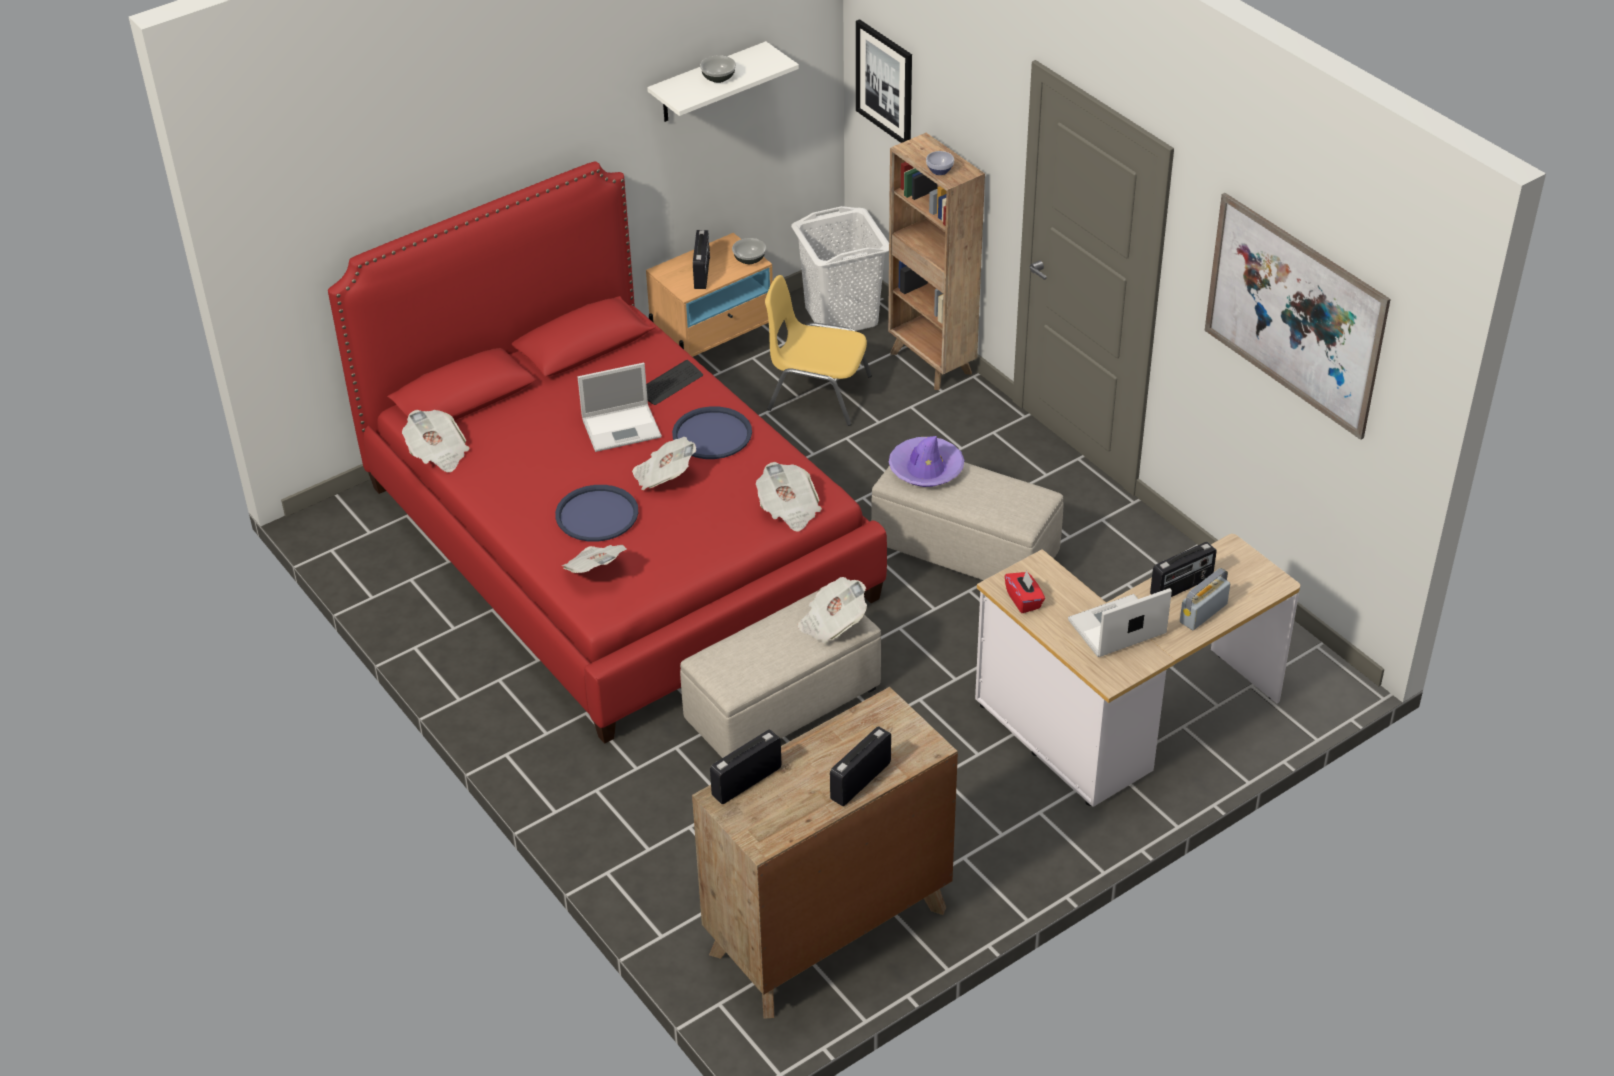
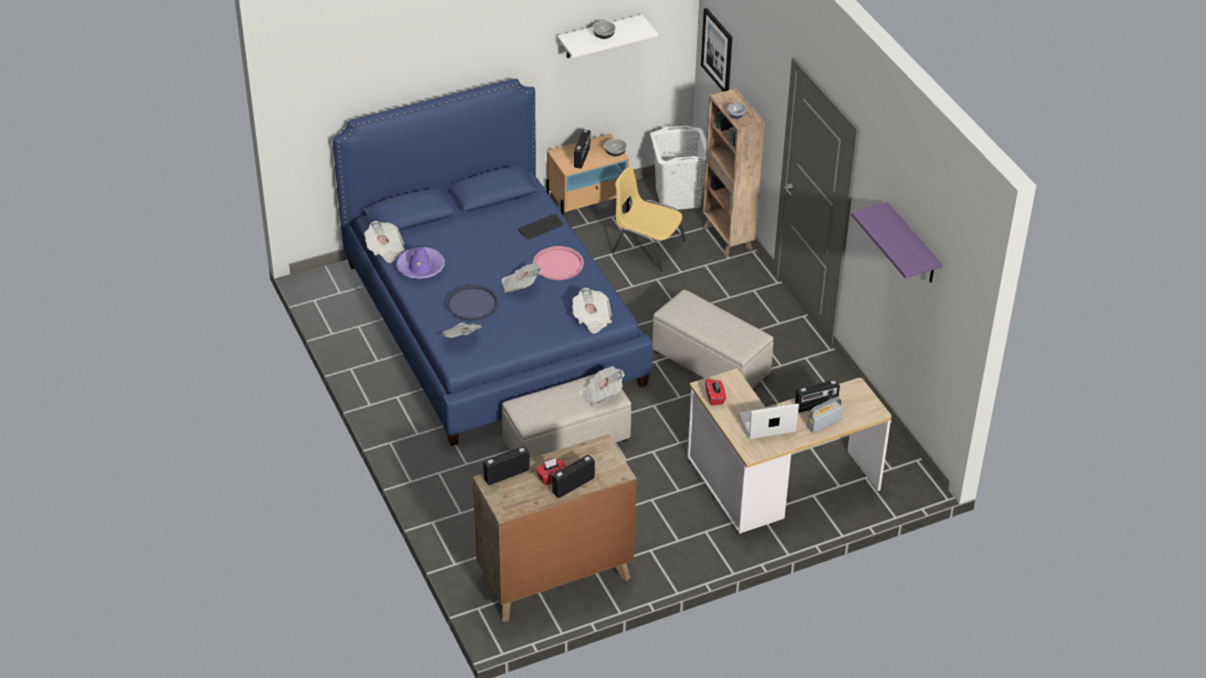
camera: 10 degrees right, 0 degrees up
(617, 541) = (492, 322): red bed -> blue bed
(623, 427) = (503, 251): laptop -> none
(712, 434) = (558, 264): blue tray -> pink tray
(820, 773) = (551, 477): none -> red tissue box
(926, 469) = (690, 307): purple hat -> purple hat (420, 268)
(1294, 314) = (912, 245): picture -> purple shelf

